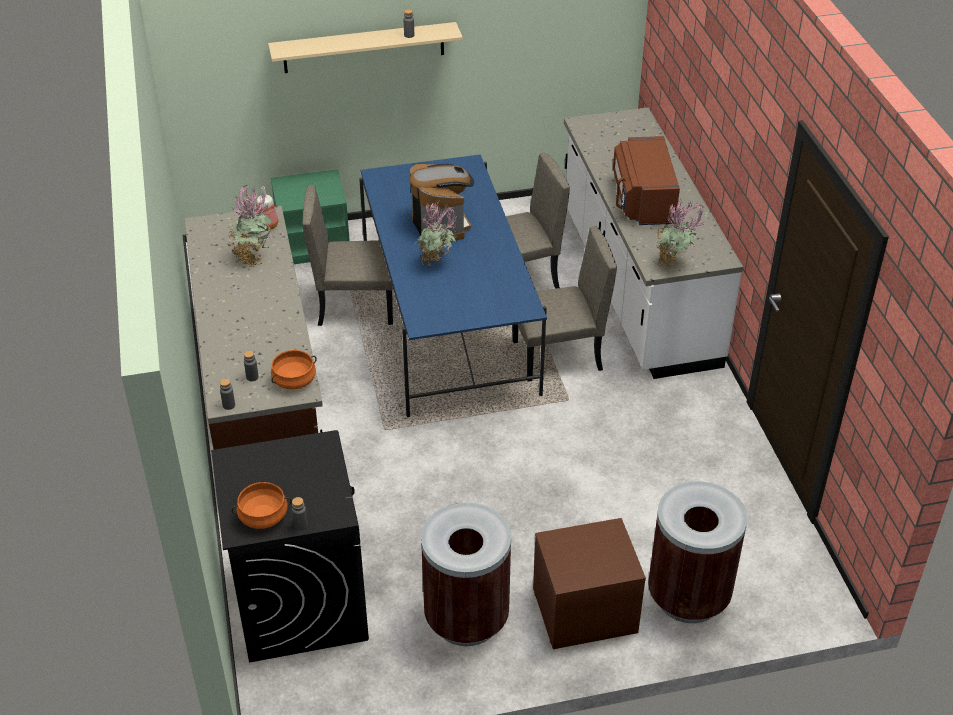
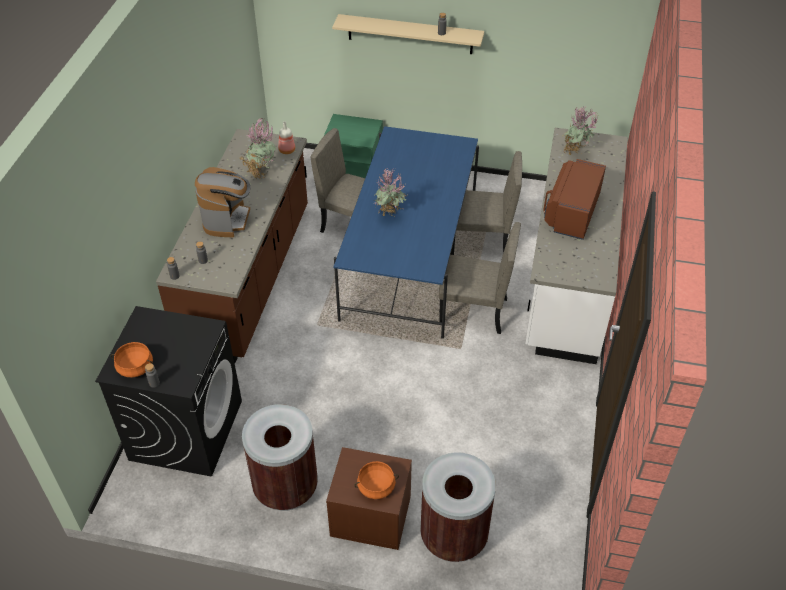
camera: 25 degrees right, 5 degrees up
(294, 380) = (228, 273): orange cooking pot -> orange cooking pot (376, 487)
(441, 224) = (413, 185): coffee machine -> coffee machine (227, 220)
(674, 265) = (561, 273): potted plant -> potted plant (575, 153)

